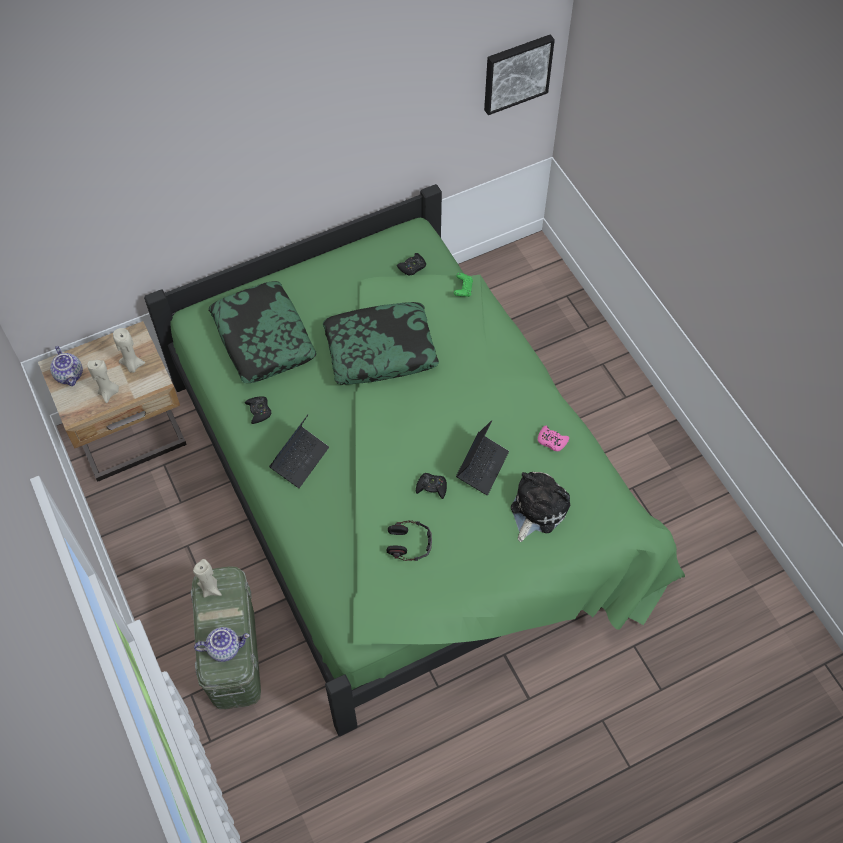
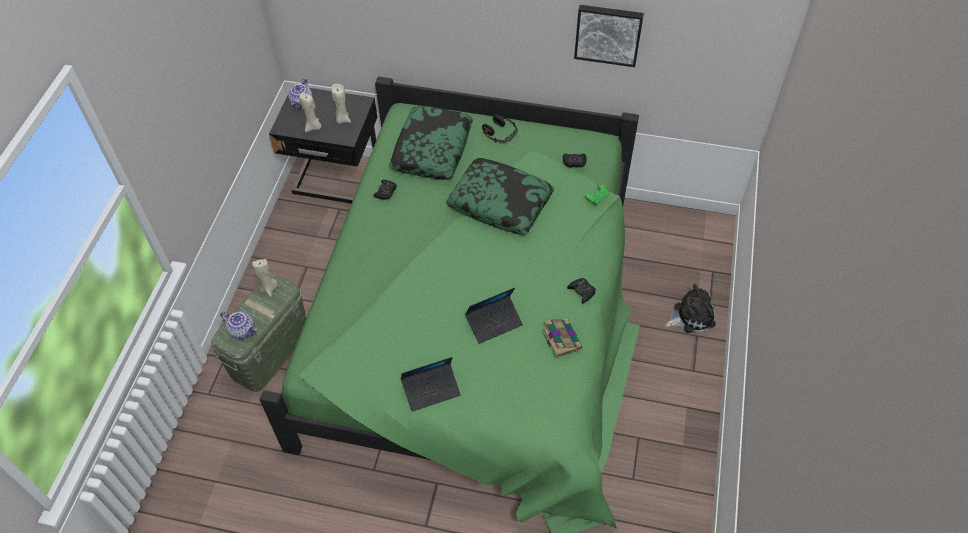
camera: 40 degrees right, 5 degrees down
(132, 438) = (336, 181): beige nightstand -> black nightstand
(300, 459) = (381, 238): laptop -> laptop (431, 389)
(409, 543) = (395, 338): headphones -> headphones (500, 133)
(431, 487) = (446, 312): black game controller -> black game controller (582, 291)
(516, 72) = (736, 50): picture -> picture (608, 34)
(537, 509) = (504, 377): plush toy -> plush toy (691, 316)
(552, 441) = (561, 339): pink game controller -> book

